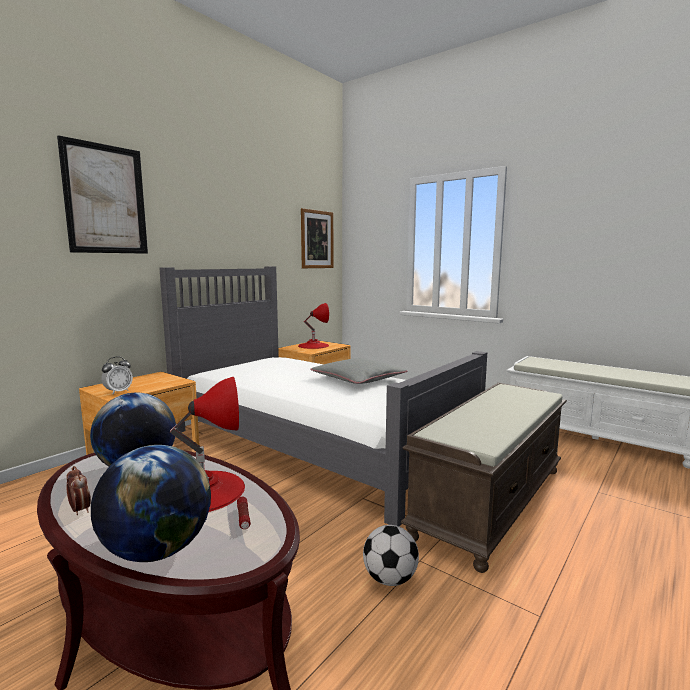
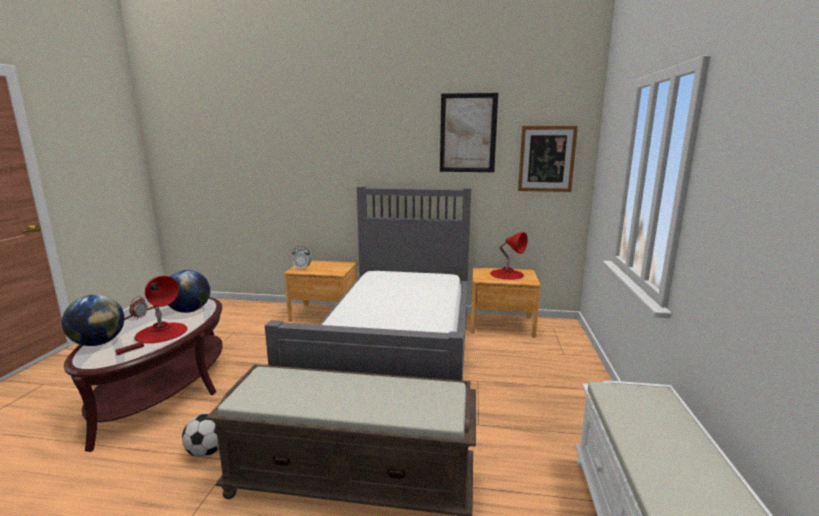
camera: 60 degrees right, 5 degrees up
(105, 199) = (324, 138): picture -> picture (468, 133)
(358, 378) = (418, 317): grey pillow -> none

